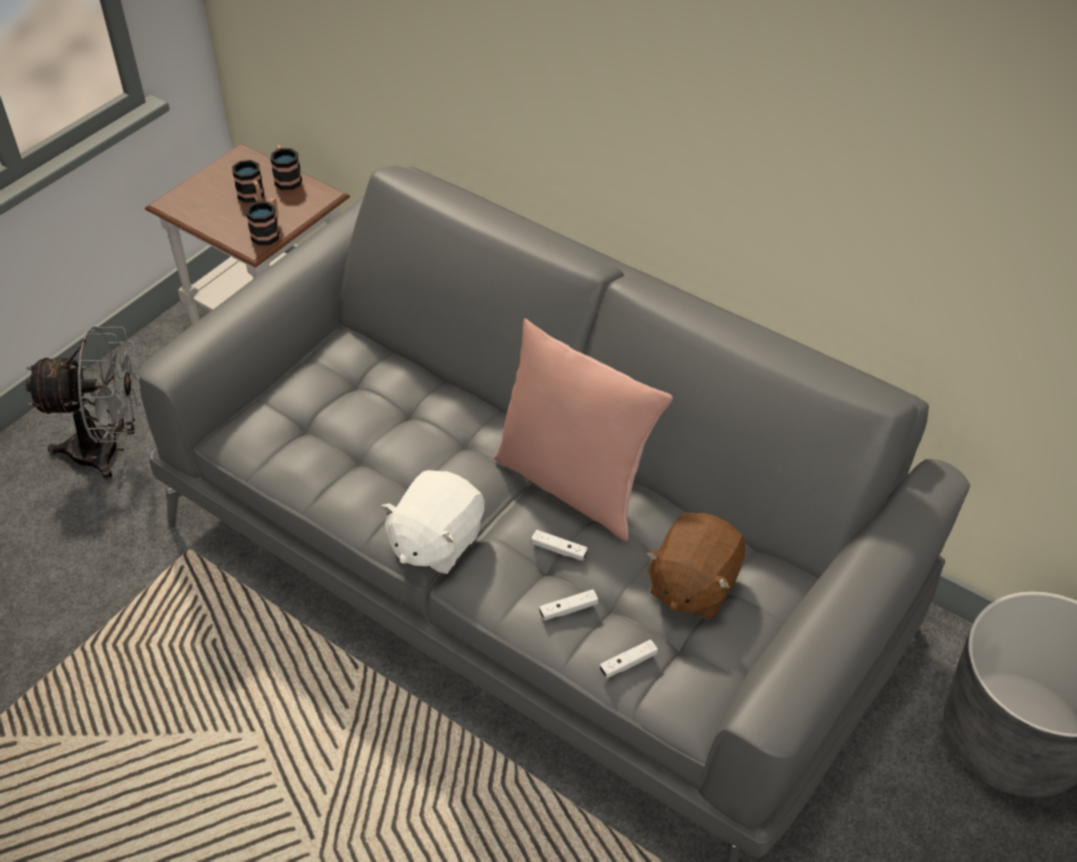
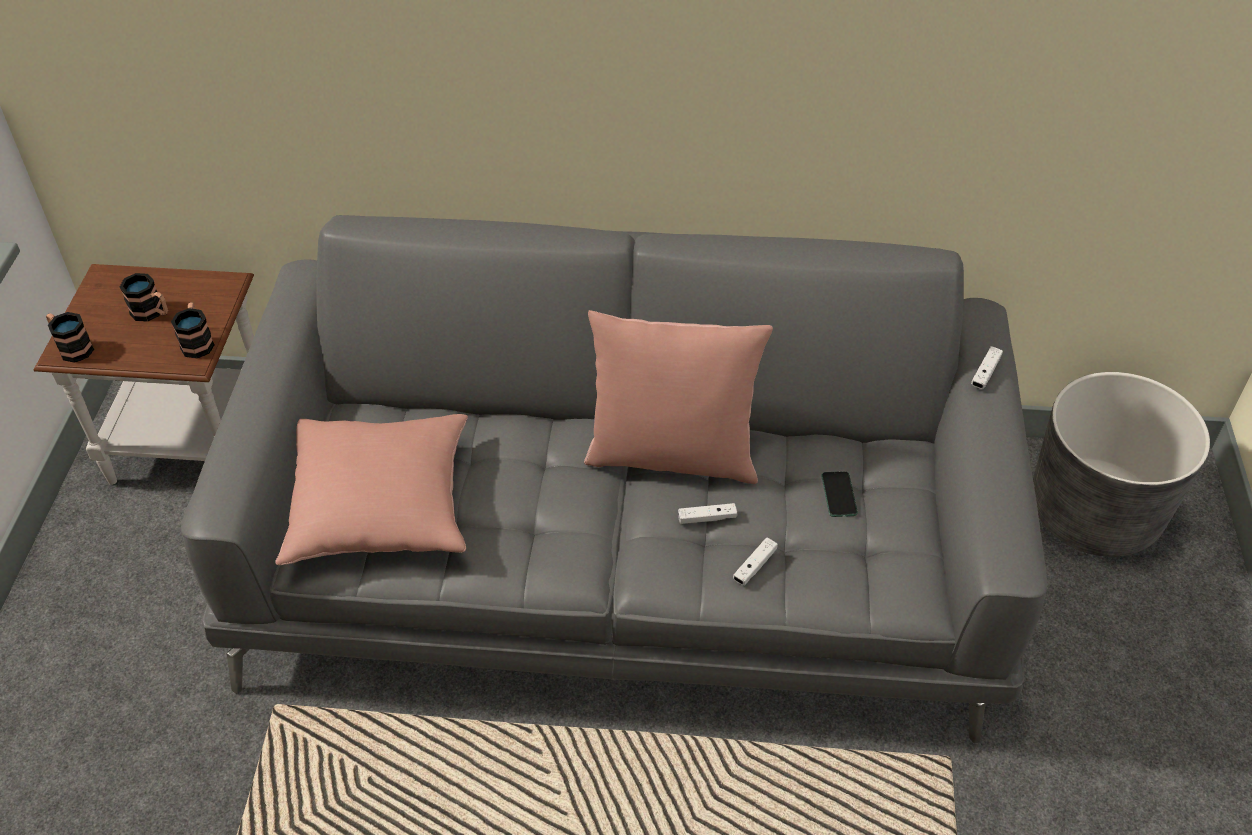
camera: 30 degrees left, 0 degrees up
(109, 450) = (108, 649): grey fan -> none
(286, 178) = (173, 280): mug -> mug (72, 347)
(312, 419) = (380, 505): none -> pink pillow
(435, 541) = (589, 564): white plush toy -> none
(628, 663) = (839, 587): white game controller -> white game controller (985, 373)
(692, 585) = (839, 495): brown plush toy -> phone

